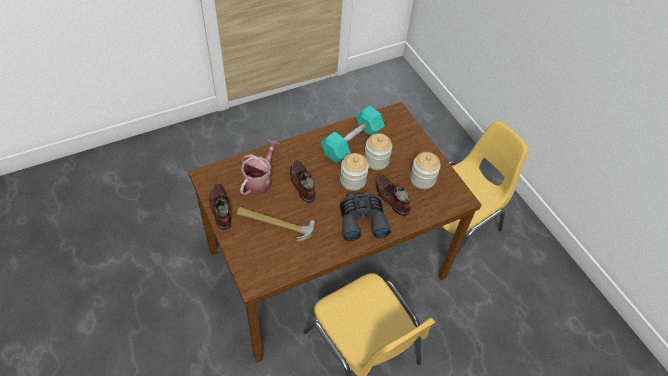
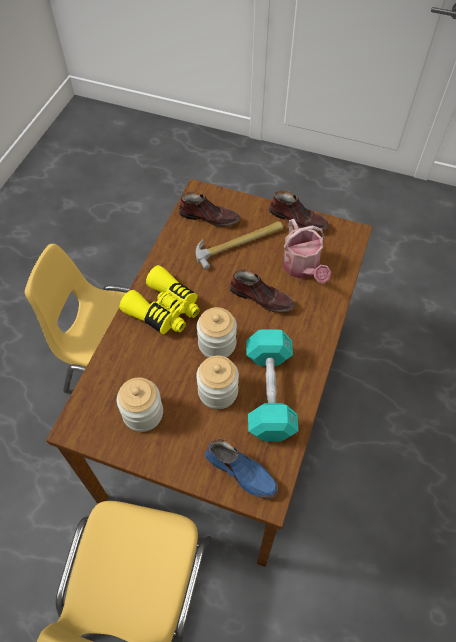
camera: 140 degrees right, 5 degrees up
(362, 220) = (165, 309): grey binoculars -> yellow binoculars
(391, 197) = (158, 358): brown shoe -> brown shoe (209, 217)
(398, 126) = (241, 471): none -> blue shoe

